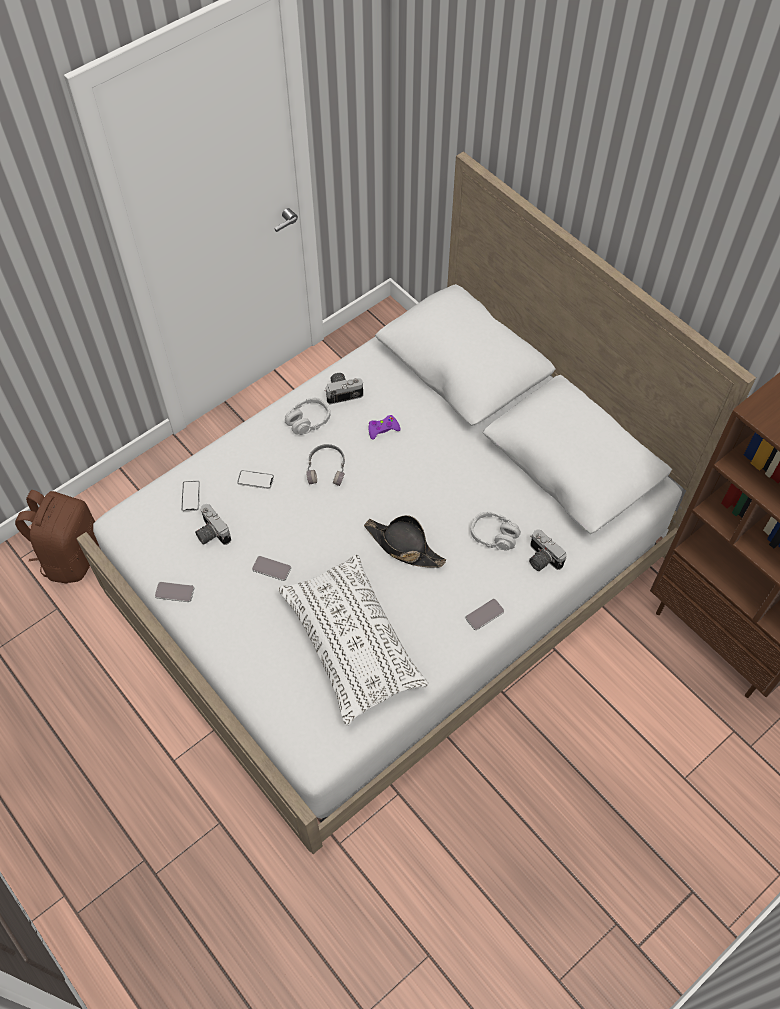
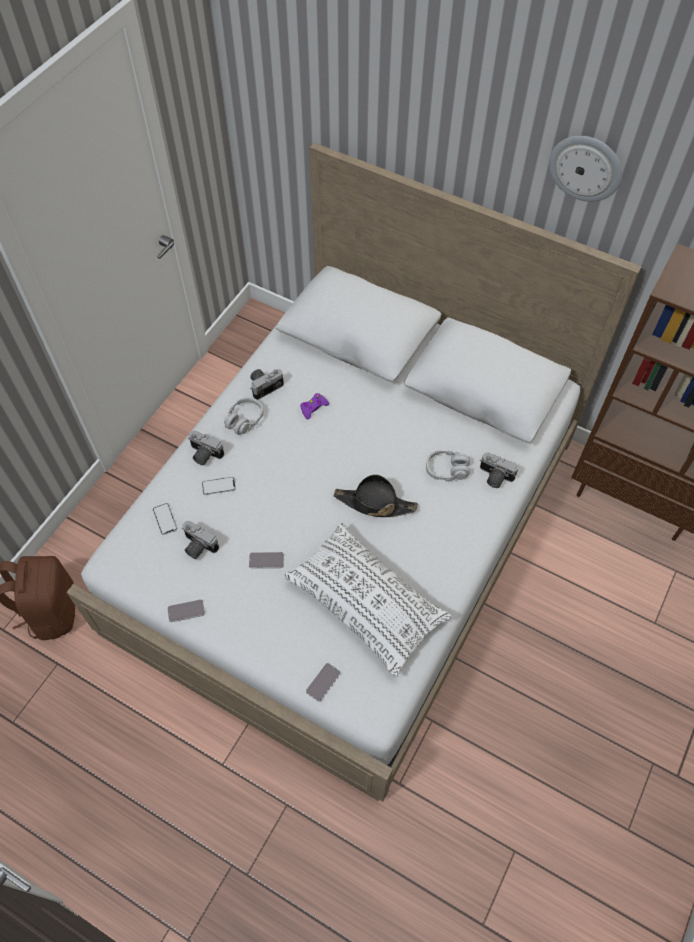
camera: 20 degrees left, 0 degrees up
(254, 444) = (204, 455): none -> camera
(327, 468) = (279, 456): grey headphones -> none
(484, 614) = (468, 540): phone -> phone (323, 682)
(713, 254) = (585, 167): none -> wall clock

